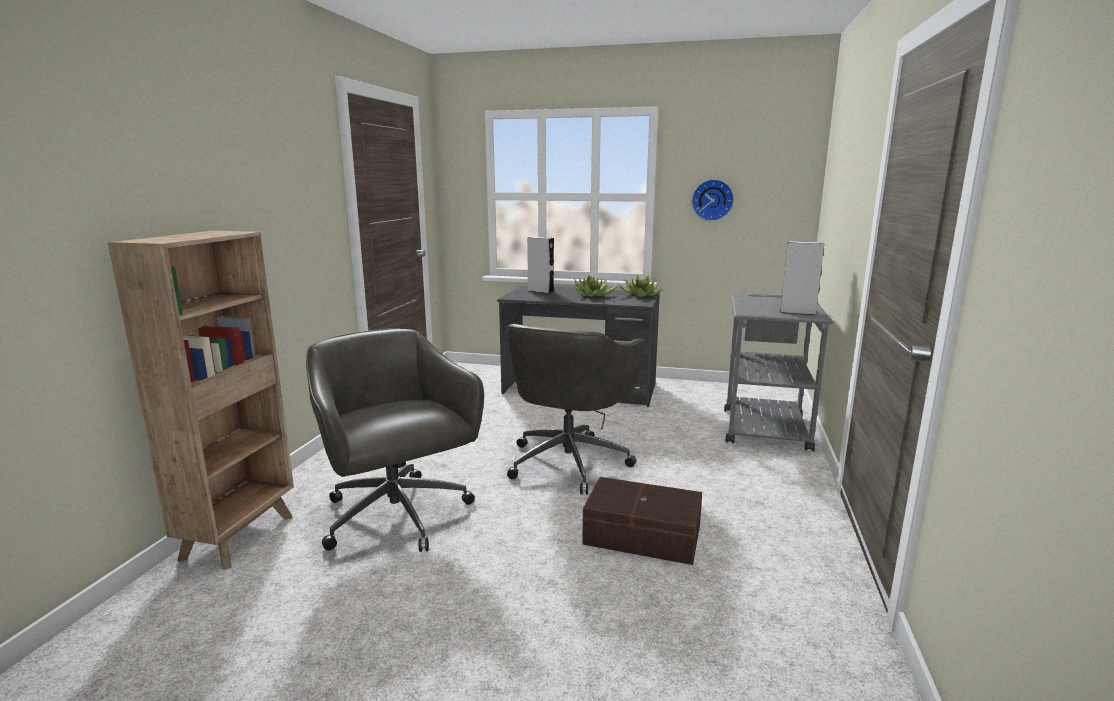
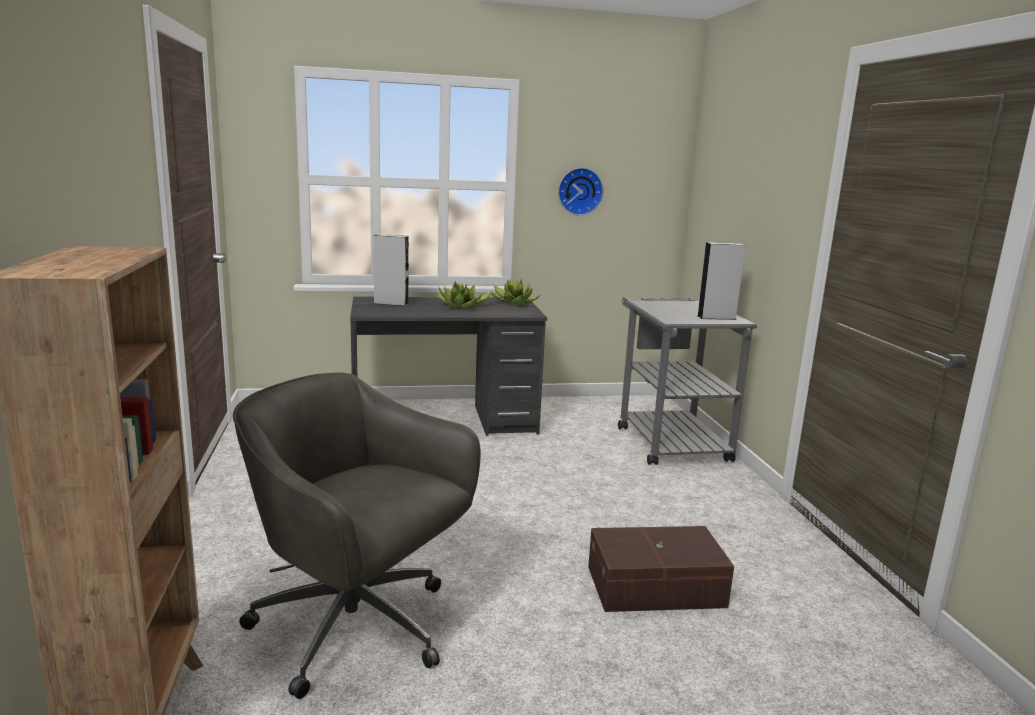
camera: 25 degrees left, 0 degrees up
(570, 461) = (507, 513): grey office chair -> none

